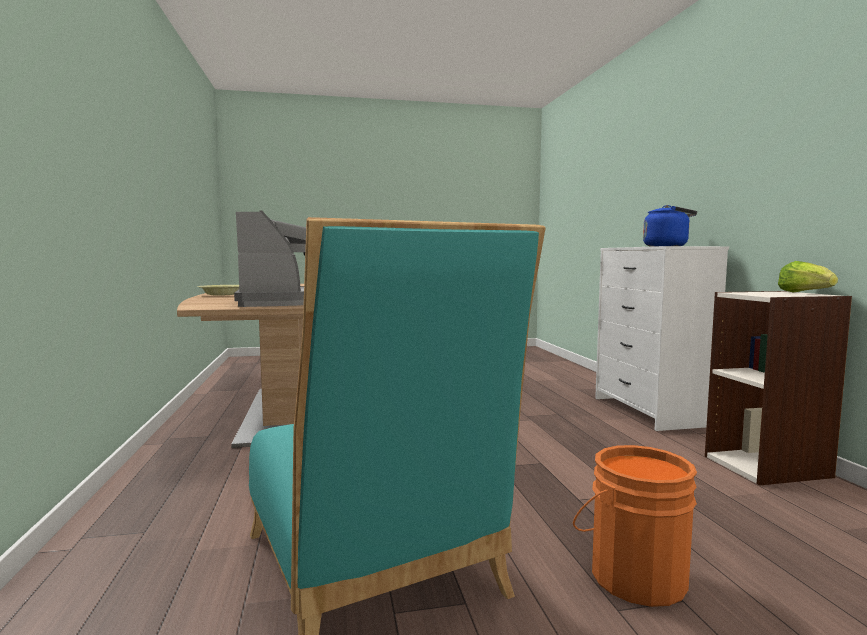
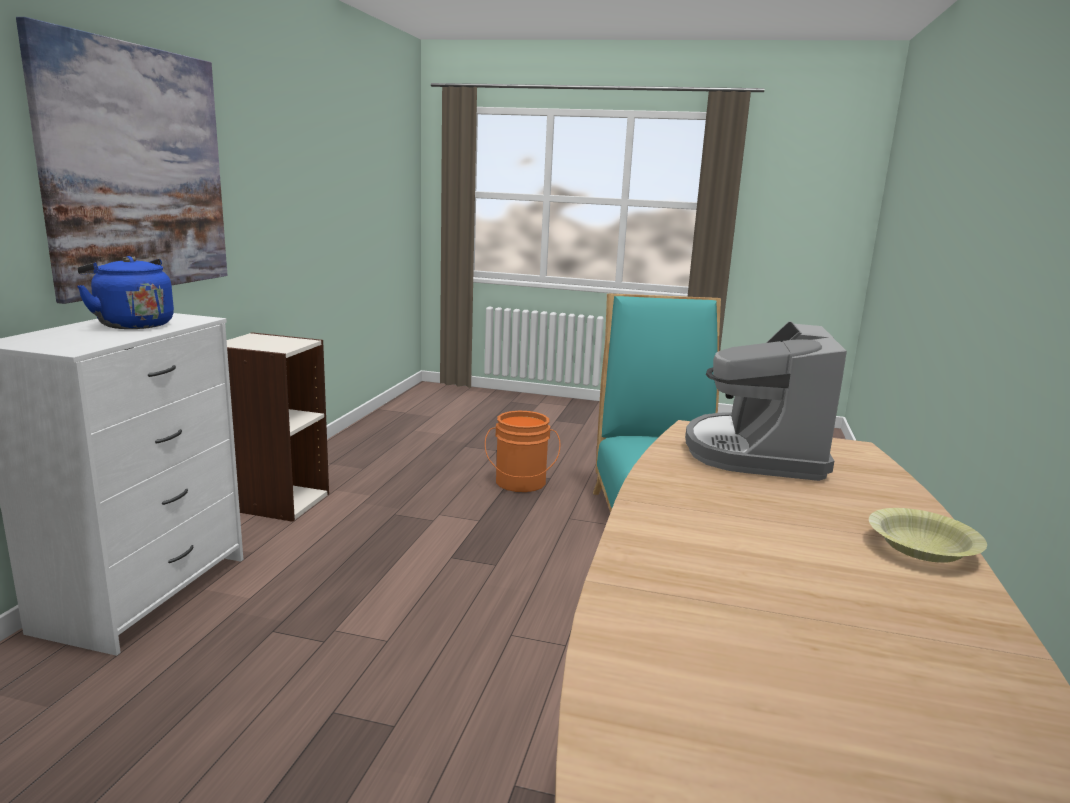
camera: 155 degrees left, 10 degrees up
(756, 144) = (137, 170): none -> picture
(804, 293) = (241, 339): lettuce -> none

